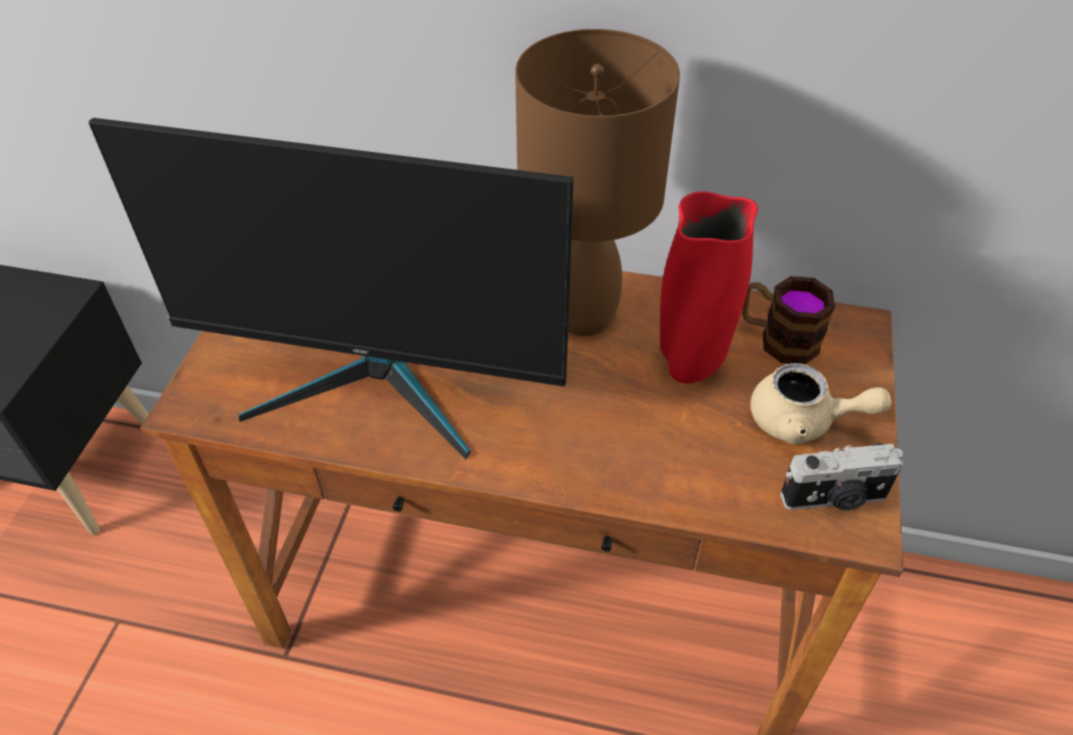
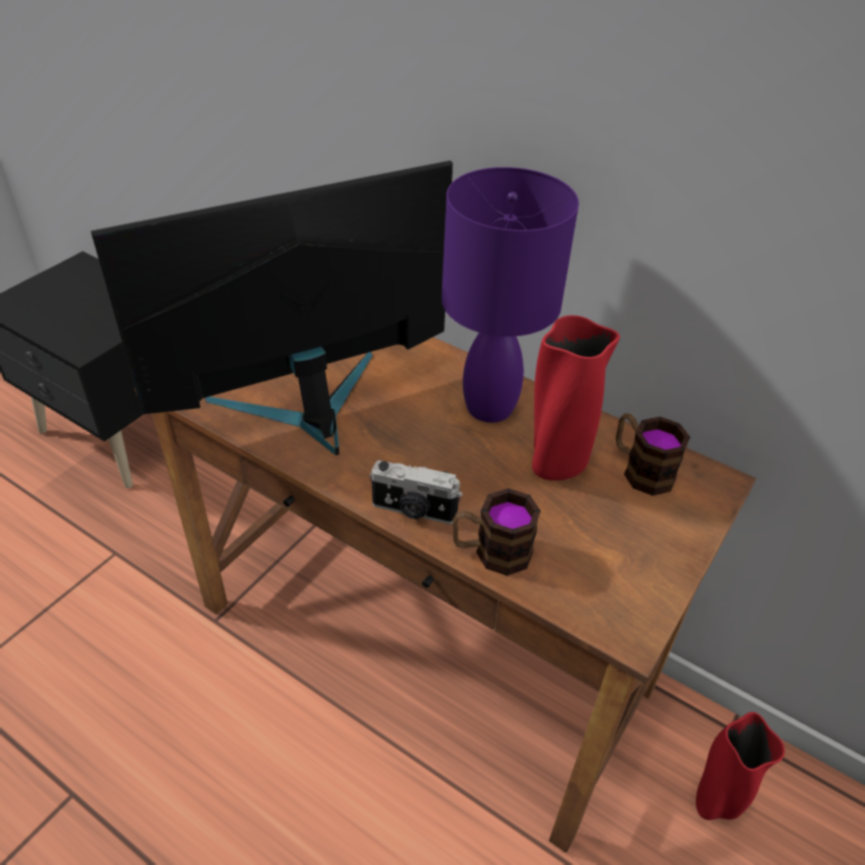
camera: 20 degrees right, 5 degrees down
(376, 383) = (308, 407): monitor -> monitor turned 120 degrees clockwise
(583, 318) = (488, 408): brown table lamp -> purple table lamp
(677, 489) = (491, 552): none -> mug
(803, 421) = (626, 537): beige teapot -> none
(835, 498) = (619, 603): camera -> camera (414, 511)
(891, 645) = (713, 803): none -> red vase

